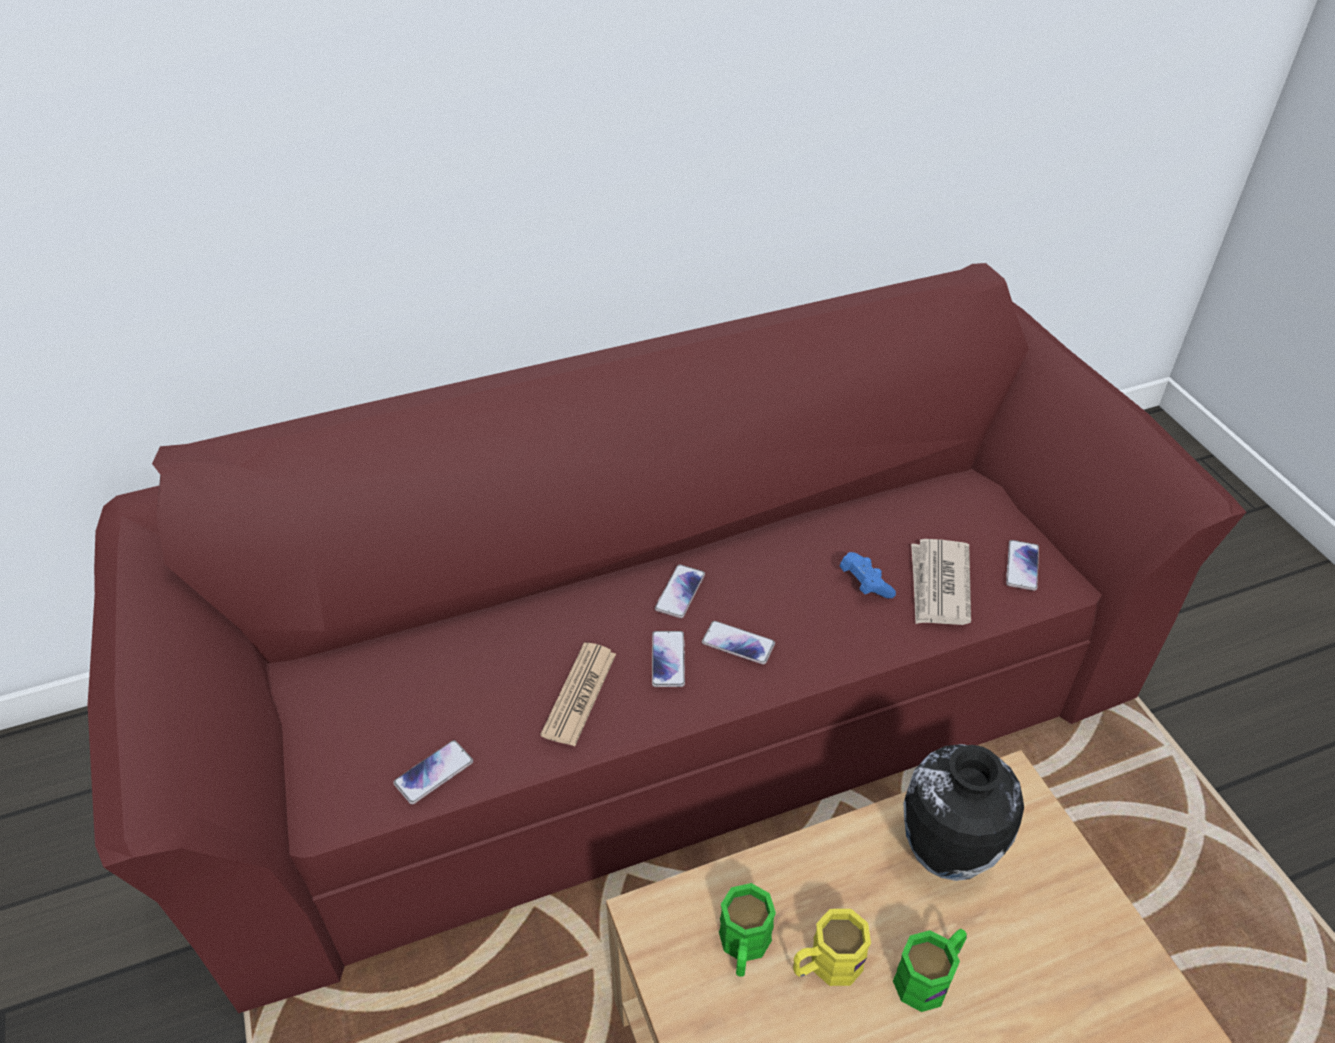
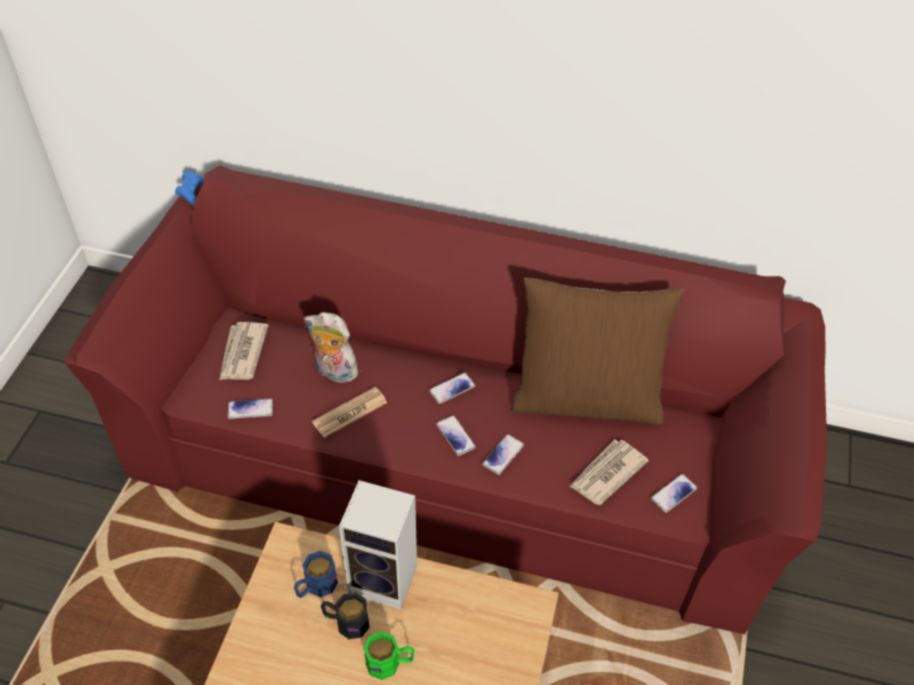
camera: 35 degrees right, 5 degrees up
(353, 707) = (242, 353): none -> newspaper
(507, 658) = (333, 372): none -> plush toy
(668, 660) = (410, 422): phone -> phone (503, 455)
(743, 947) = (316, 587): green mug -> blue mug
(820, 873) = (386, 579): none -> speaker
(826, 965) = (346, 622): yellow mug -> black mug
(836, 519) = (586, 398): none -> brown pillow
(864, 584) = (562, 446): blue game controller -> blue game controller (192, 194)
(944, 854) = (457, 614): vase -> none

